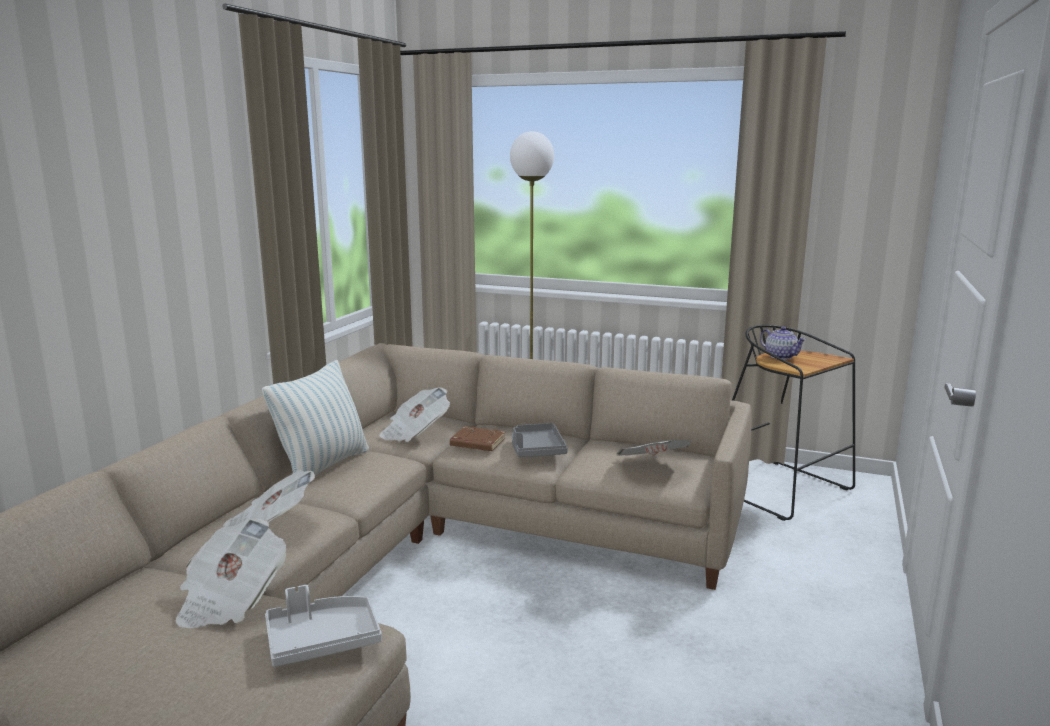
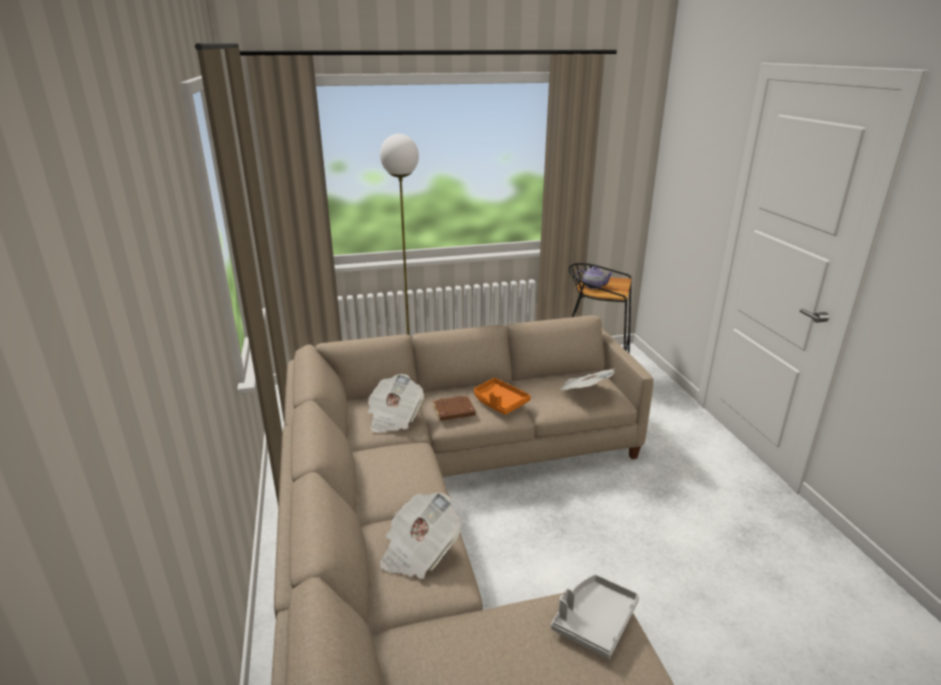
camera: 35 degrees left, 10 degrees up
(231, 600) = (492, 627): newspaper -> none
(323, 466) = (369, 476): pillow -> none
(536, 449) = (499, 402): grey tray -> orange tray

